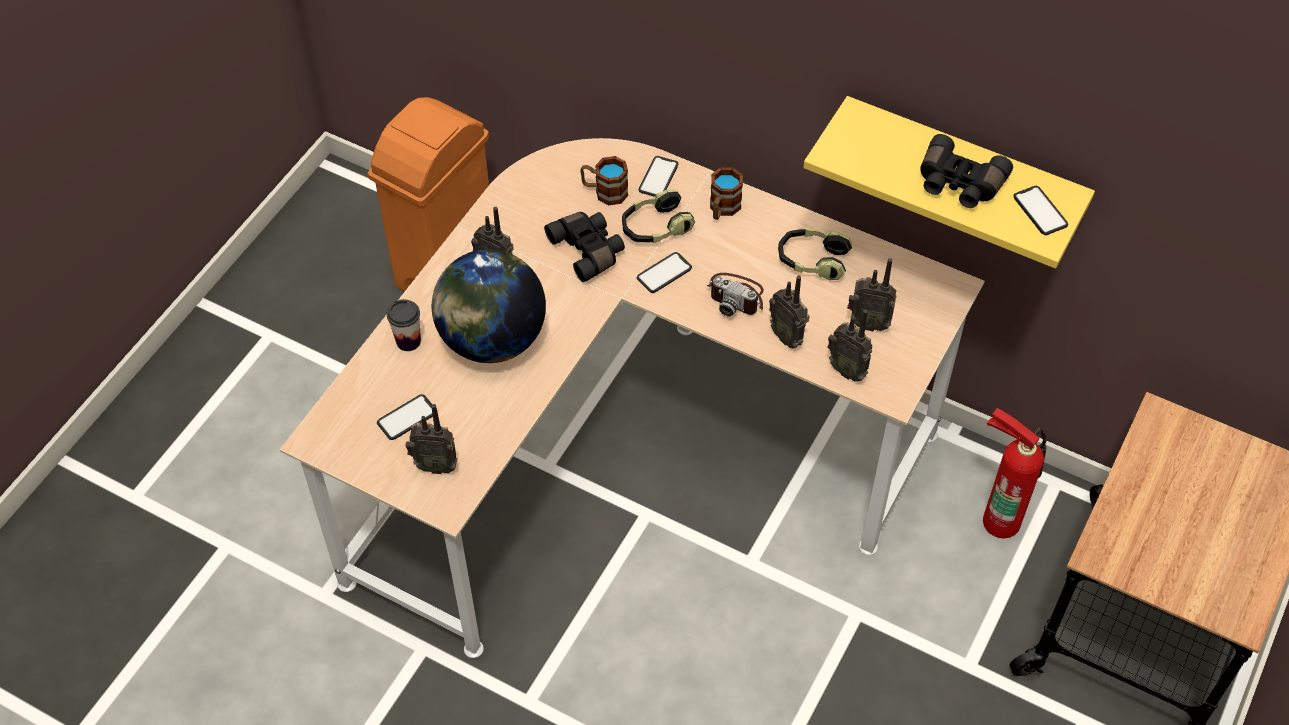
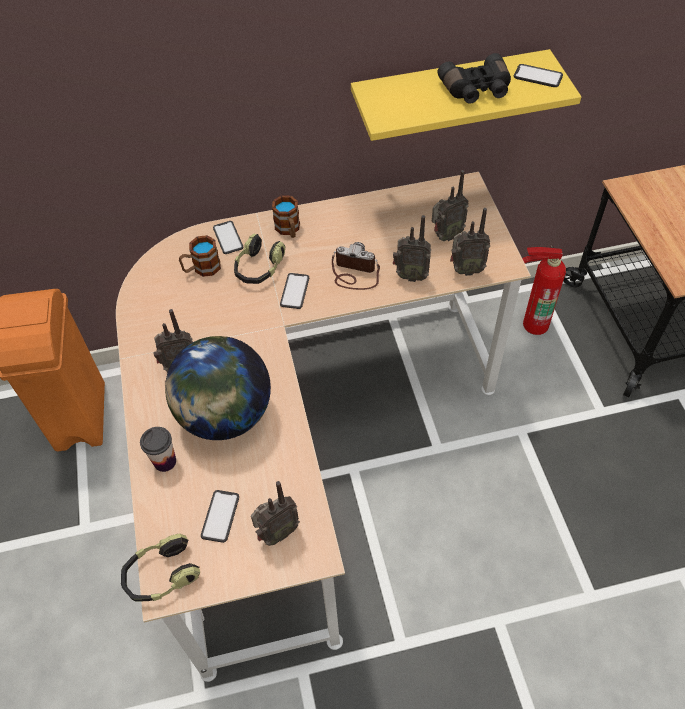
camera: 40 degrees left, 0 degrees up
(588, 250) = (230, 311): black binoculars -> none
(736, 296) = (354, 274): camera -> camera turned 150 degrees counterclockwise
(812, 261) = (375, 223): headphones -> headphones (161, 575)

